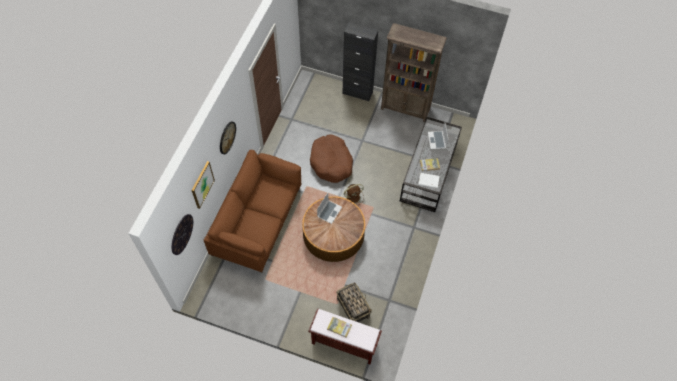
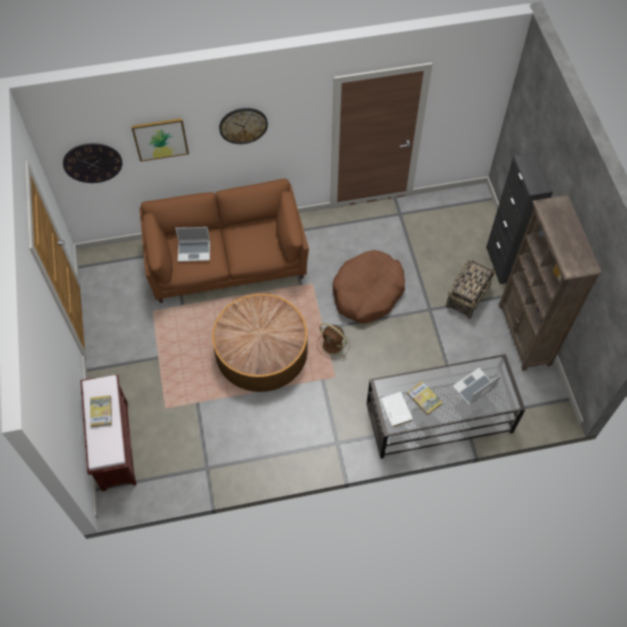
camera: 60 degrees right, 0 degrees up
(329, 212) = (273, 319): laptop -> laptop (194, 251)
(353, 307) = (170, 429): basket -> basket (468, 296)

